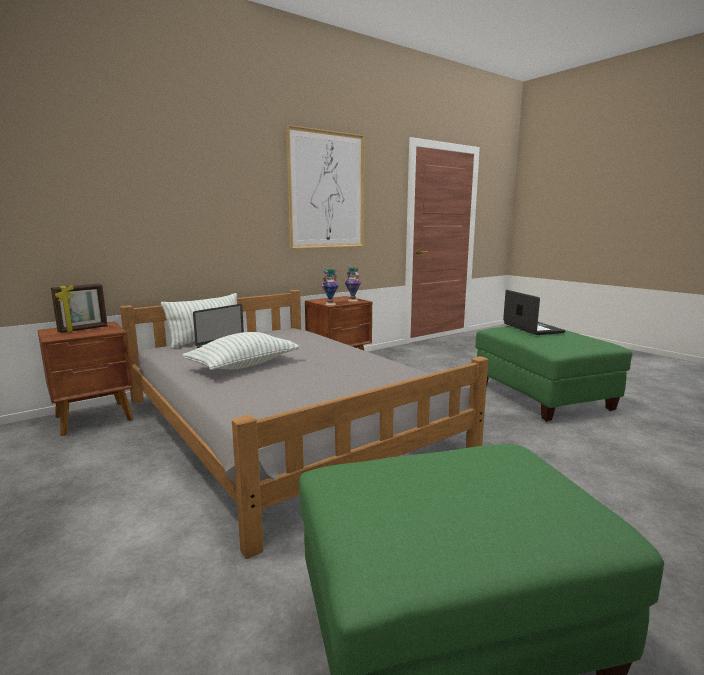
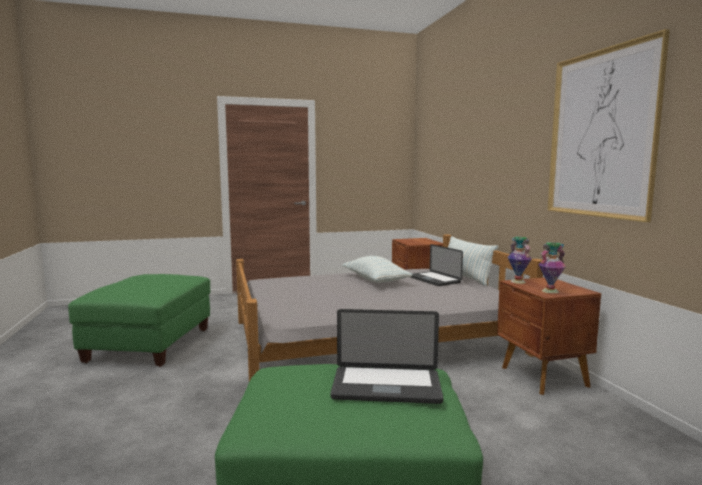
camera: 110 degrees right, 5 degrees down
(83, 329) = (419, 241): picture frame -> none

